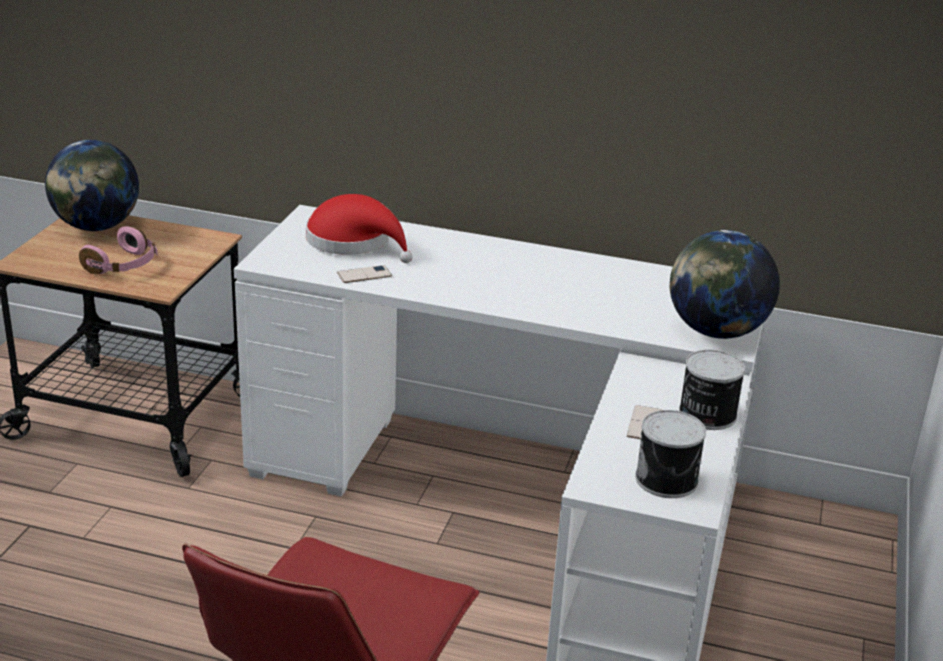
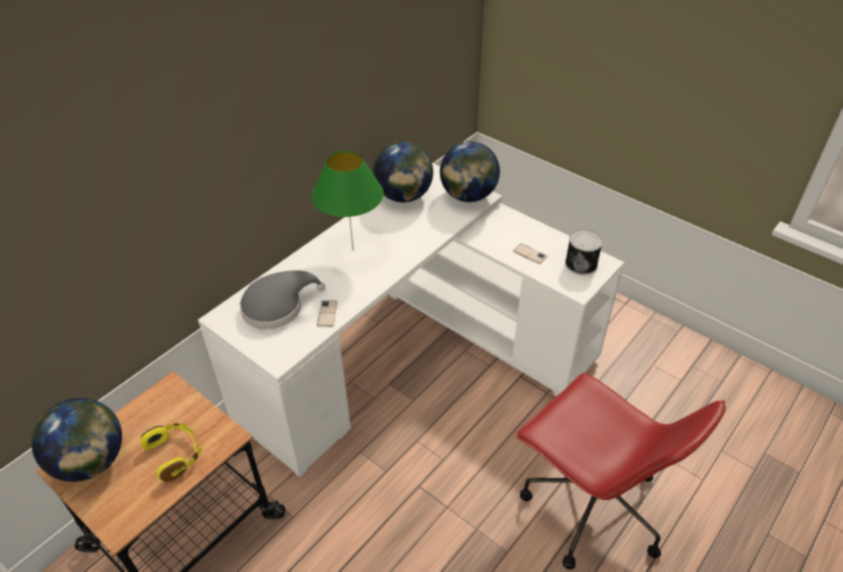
camera: 65 degrees left, 15 degrees up
(123, 266) = (175, 454): pink headphones -> yellow headphones
(354, 242) = (277, 306): red hat -> grey hat
(500, 268) = (353, 250): none -> green table lamp
(657, 281) = (404, 196): none -> globe
(706, 414) = (529, 230): can -> none

